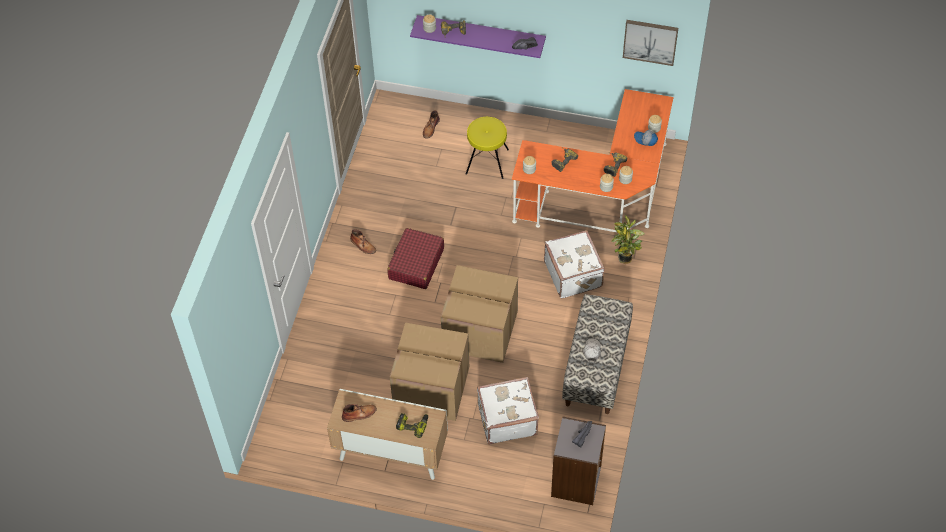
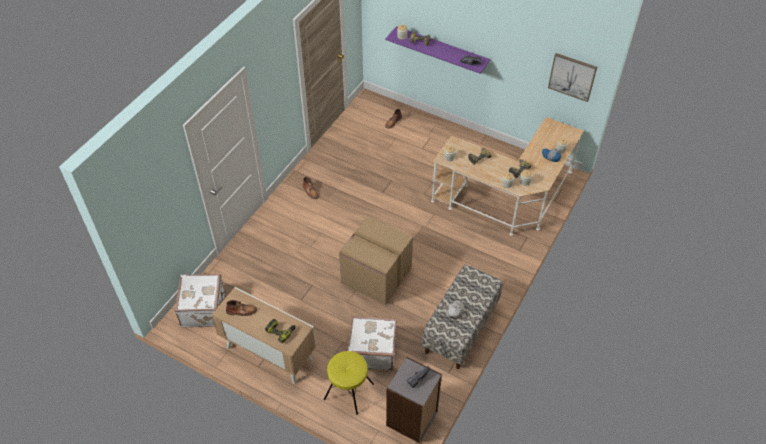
camera: 15 degrees right, 5 degrees down
(416, 264) = (345, 214): red suitcase -> none
(430, 388) = (320, 310): cardboard box -> none
(487, 161) = (427, 154): yellow stool -> yellow stool (348, 391)
(574, 274) = (466, 251): white suitcase -> white suitcase (204, 309)
(602, 196) = (508, 198): orange desk -> beige desk
(624, 260) = (511, 250): potted plant -> none

